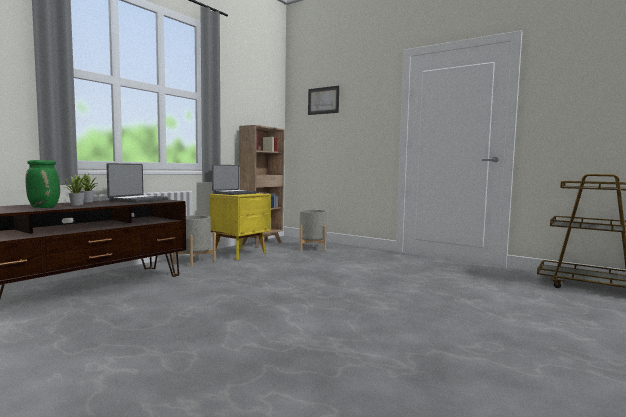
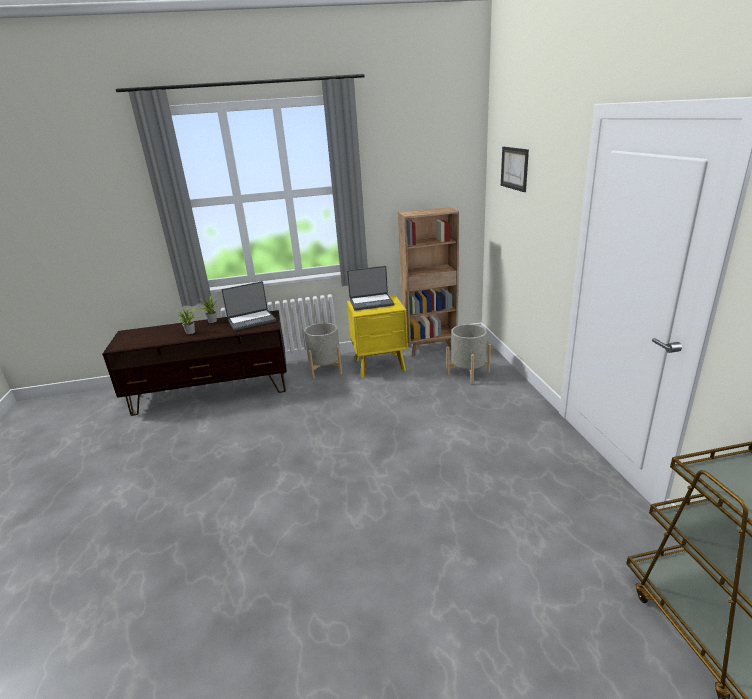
camera: 45 degrees right, 20 degrees up
(45, 207) = (163, 338): green vase -> none

